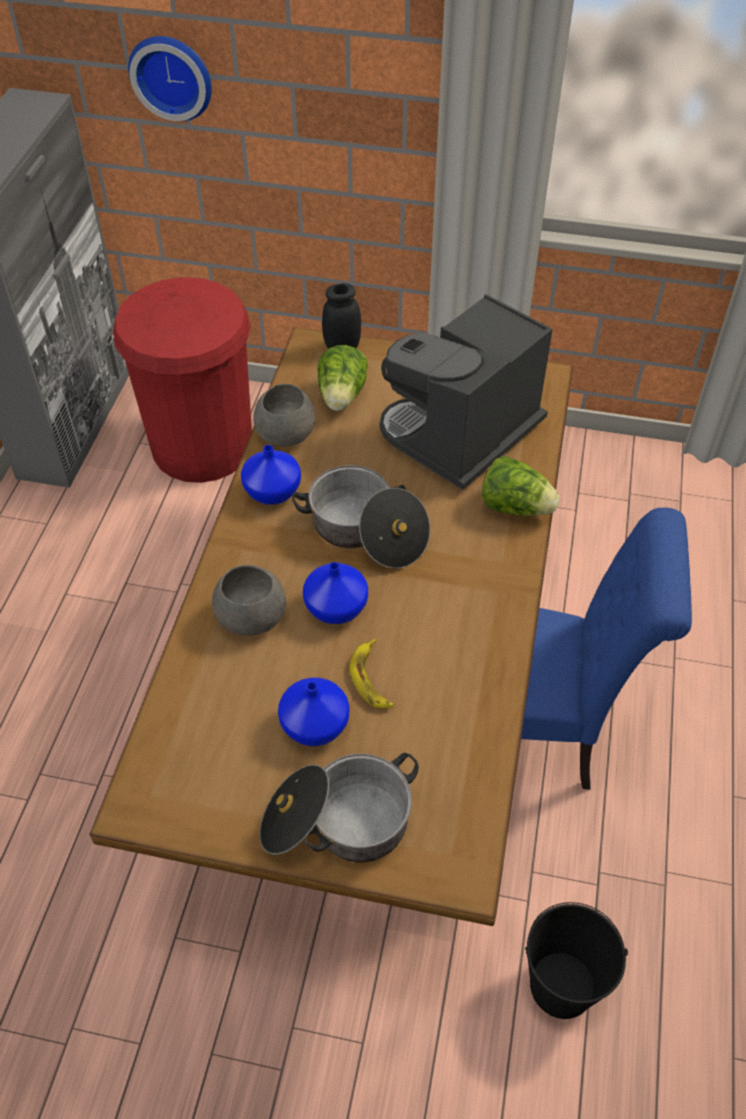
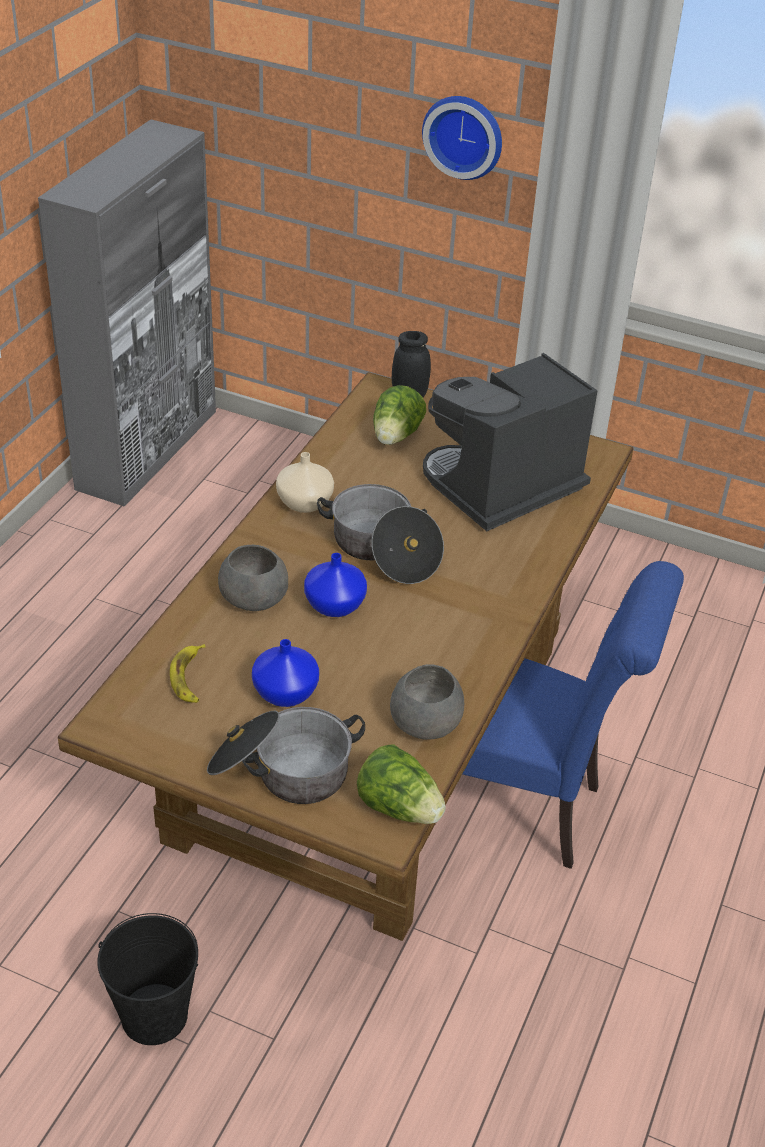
camera: 10 degrees right, 10 degrees down
(172, 75) = (299, 127): wall clock -> wall clock (464, 135)
(202, 446) = (265, 492): red trash can -> none
(272, 491) = (305, 502): blue vase -> beige vase
(286, 432) = (332, 457): grey bowl -> grey bowl (426, 721)
(372, 679) = (350, 667): banana -> banana (189, 678)
(515, 507) = (534, 554): lettuce -> lettuce (399, 807)
(562, 986) = (488, 1034): black bucket -> black bucket (154, 1016)

